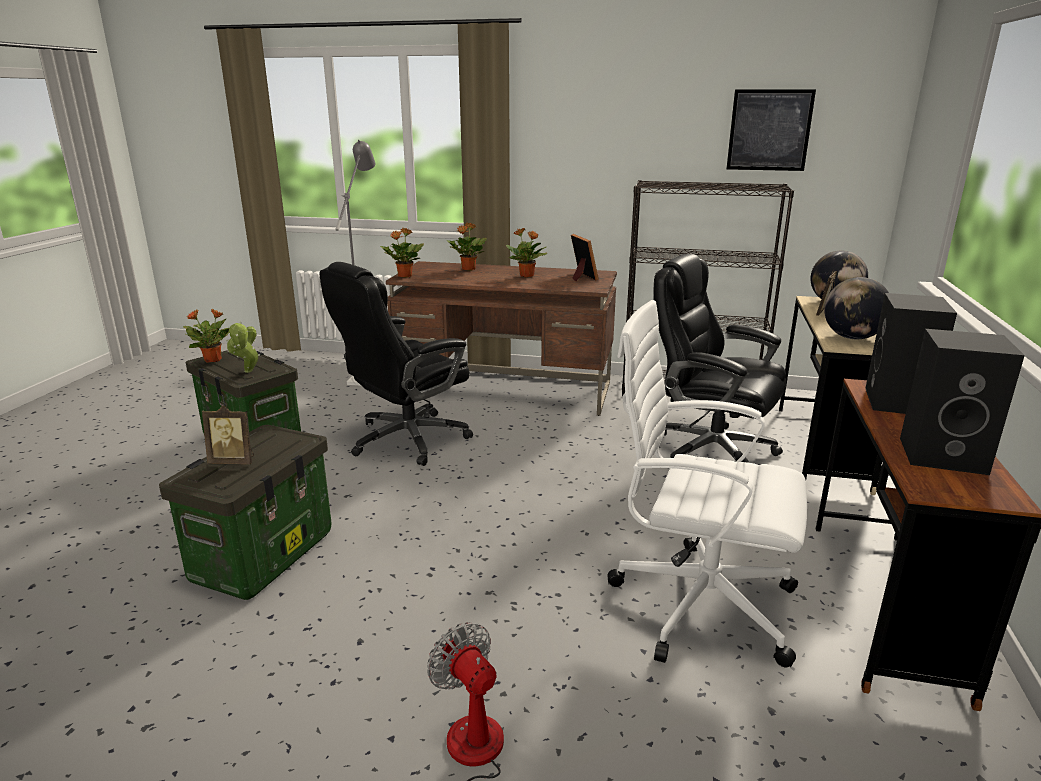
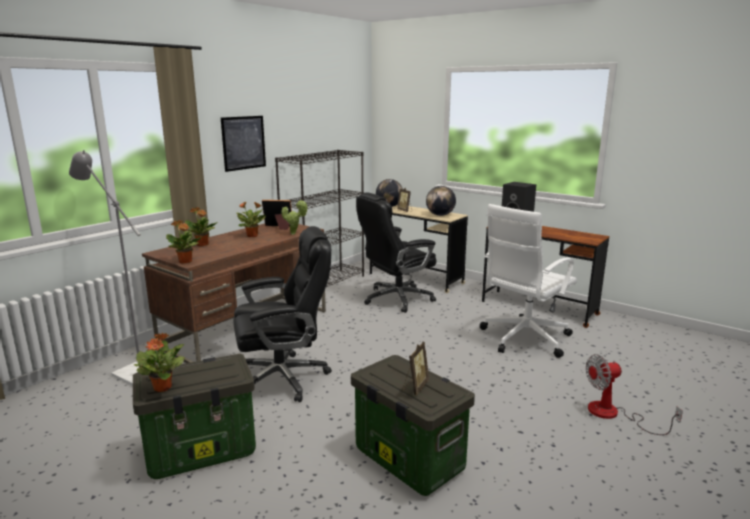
camera: 65 degrees left, 5 degrees down
(248, 372) = (225, 372): potted plant -> potted plant (294, 234)
(406, 439) = (283, 378): black office chair -> black office chair turned 90 degrees counterclockwise
(769, 130) = (325, 120): picture -> picture (243, 143)
(944, 455) = (565, 233): black speaker -> none

